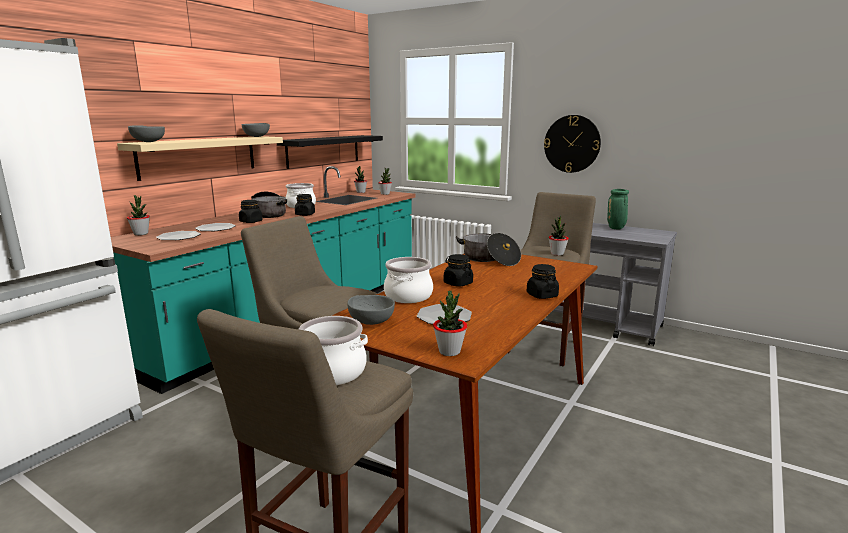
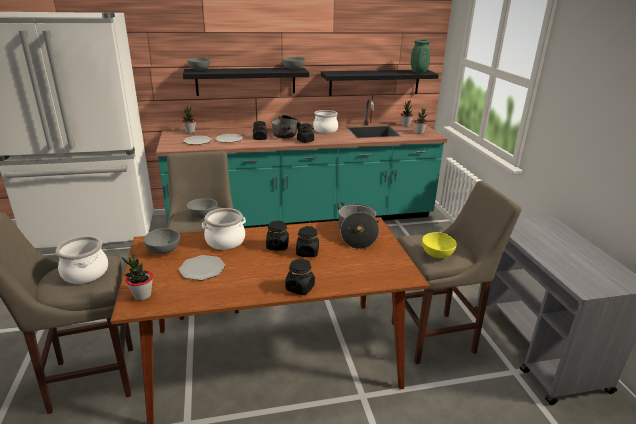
camera: 45 degrees right, 10 degrees up
(199, 156) = (246, 81): beige shelf -> black shelf
(328, 294) = (202, 216): none -> grey bowl
(489, 279) = (307, 252): none -> black jar
(557, 254) = (437, 254): potted plant -> yellow bowl
(572, 144) = (583, 130): wall clock -> none
(616, 228) = (582, 252): green vase -> green vase (418, 72)

